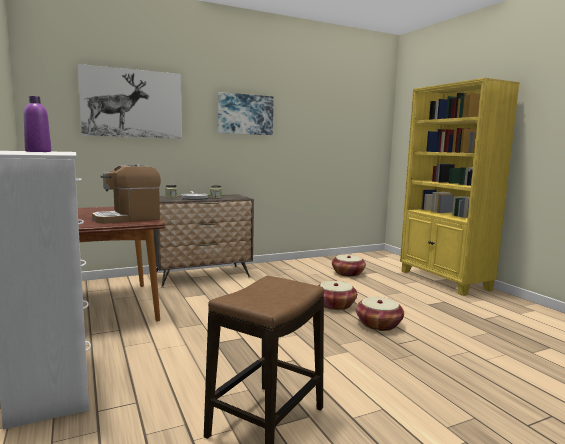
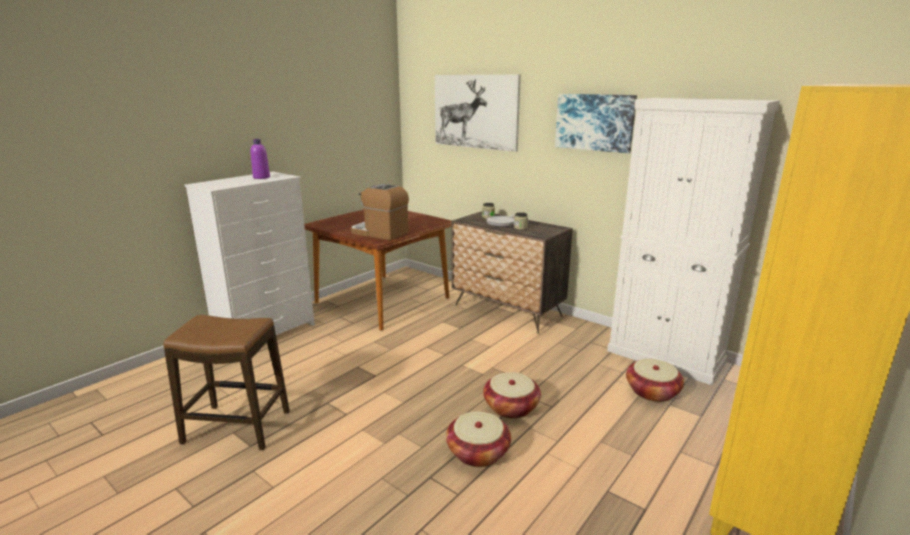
camera: 65 degrees right, 10 degrees up
(316, 262) = (665, 357): none -> white cabinet

